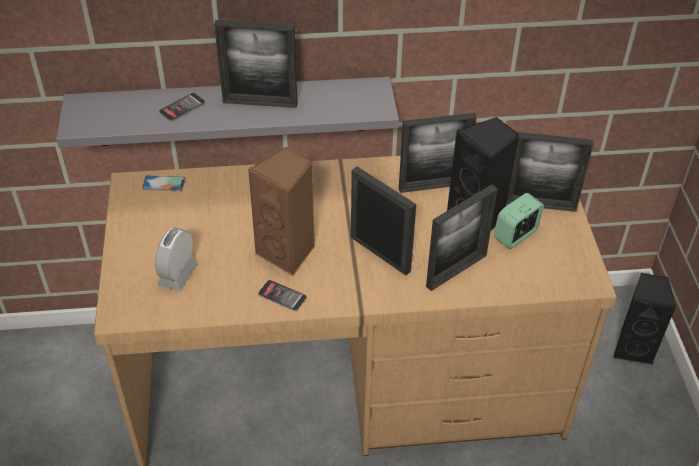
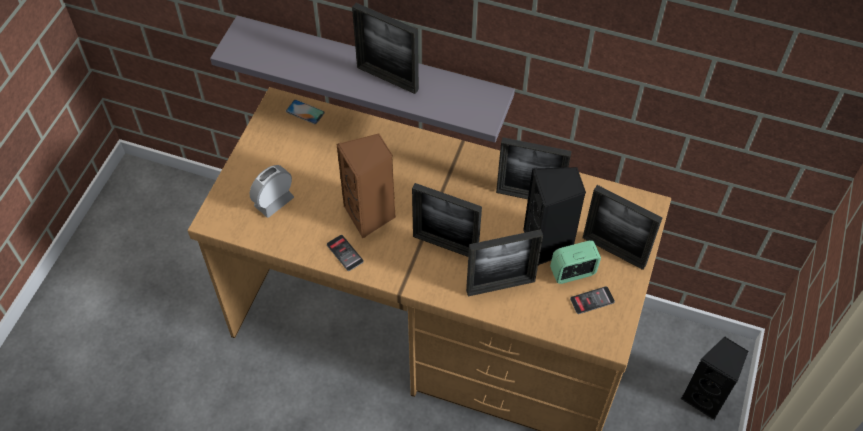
camera: 25 degrees right, 10 degrees up
(182, 107) = (322, 61): phone -> phone (592, 300)
(380, 254) = (445, 245): picture frame -> picture frame turned 135 degrees clockwise

